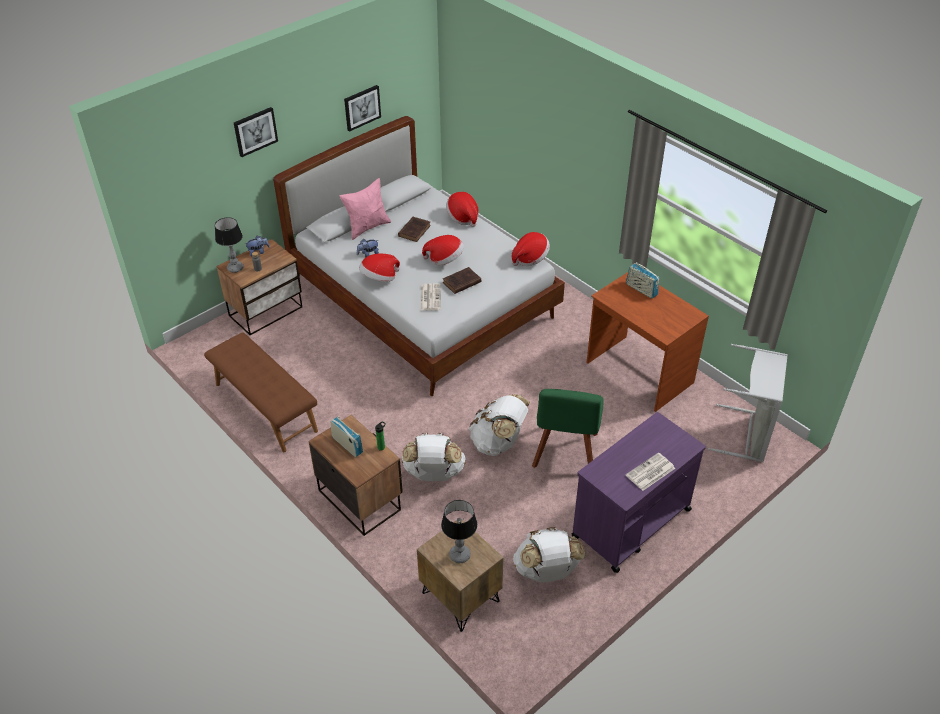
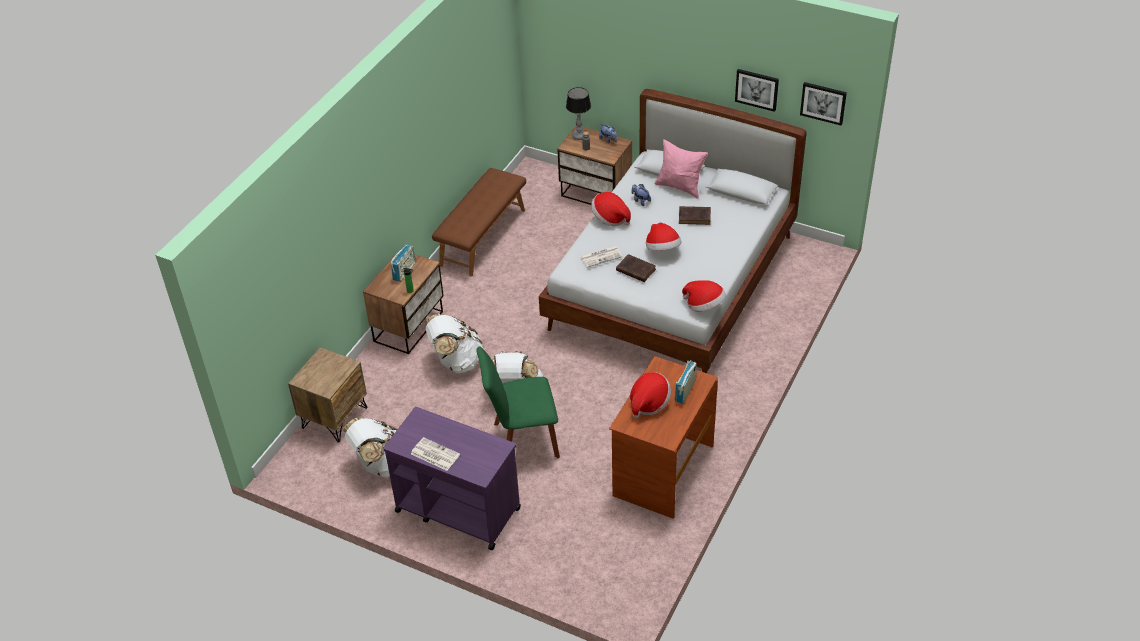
camera: 70 degrees right, 0 degrees up
(255, 131) = (639, 39): picture -> picture (823, 102)
(459, 555) = (321, 372): table lamp -> none
(463, 217) = (739, 242): hat -> hat (649, 403)
(747, 435) = (617, 579): grey laundry basket -> none

